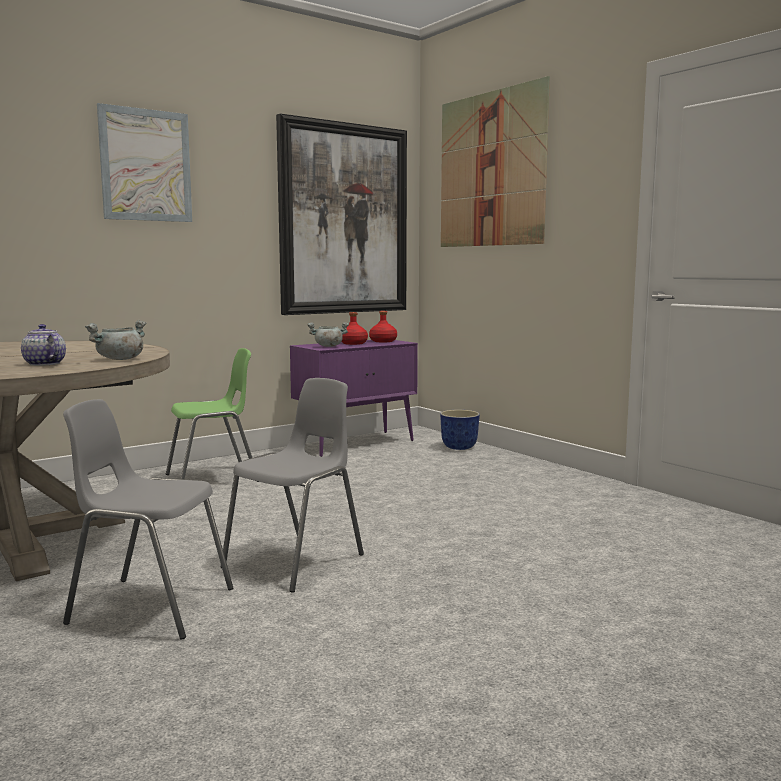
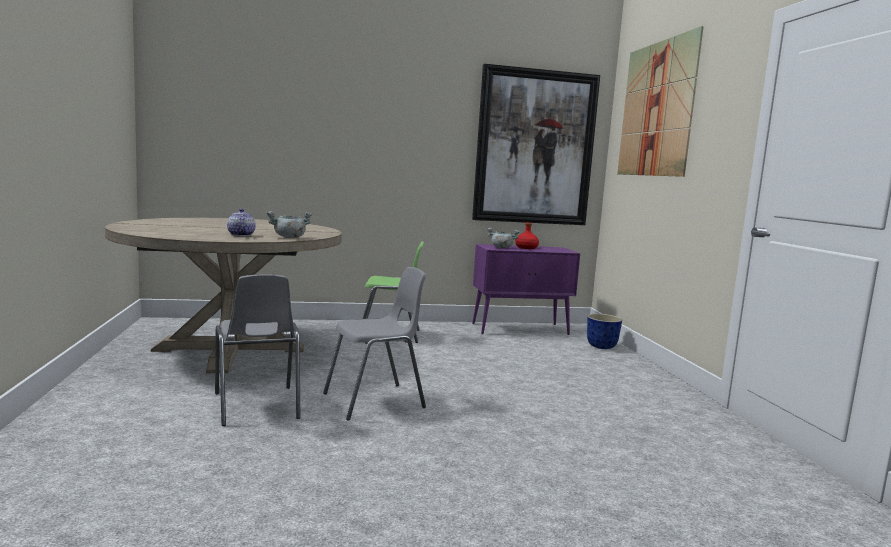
camera: 25 degrees right, 0 degrees up
(146, 165) = (376, 103): picture -> none
(150, 606) = (256, 406): grey chair -> grey chair turned 150 degrees counterclockwise
(383, 341) = (554, 249): red bottle -> none

